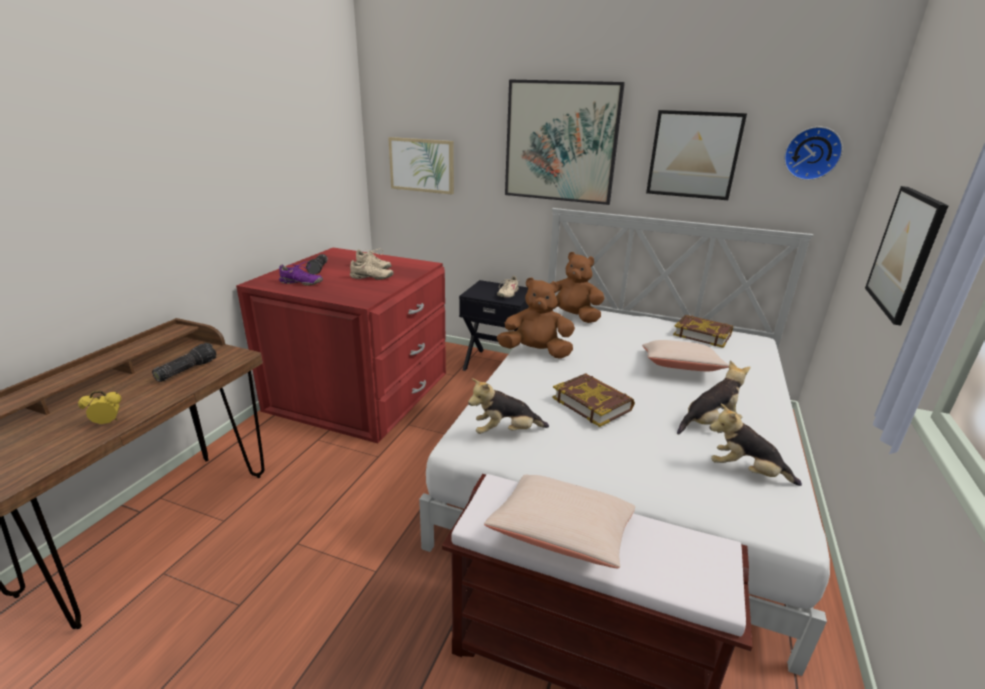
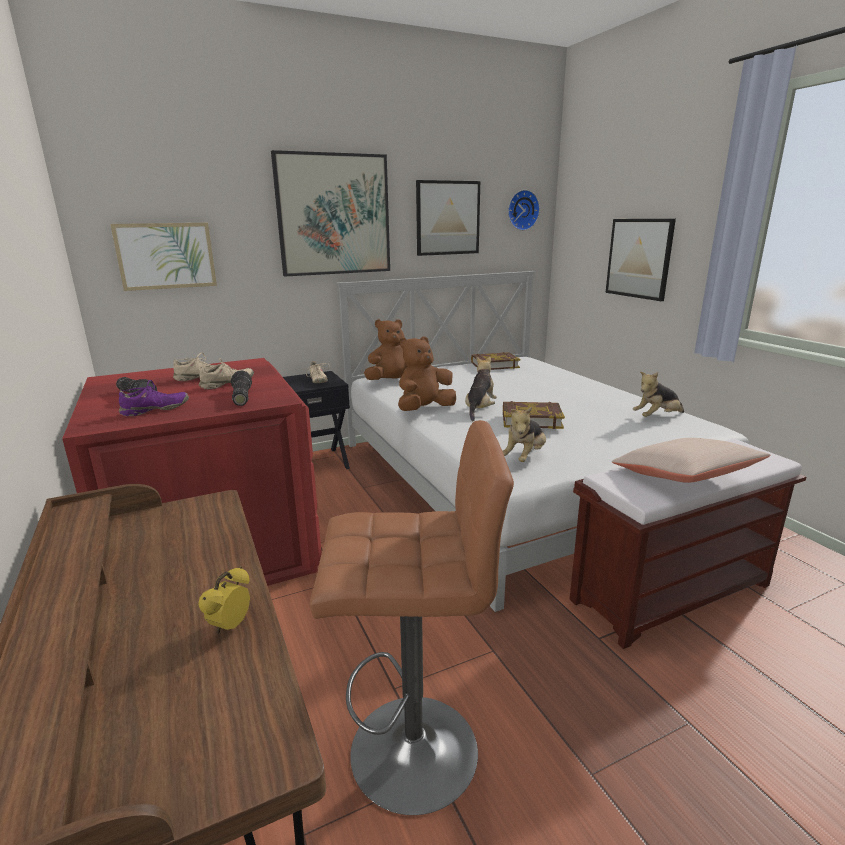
camera: 45 degrees left, 5 degrees down
(186, 369) = (183, 541): flashlight -> flashlight (241, 397)
(249, 585) = (415, 752): none -> brown stool
(680, 368) = (524, 385): beige pillow -> none
(709, 423) = (597, 405): plush toy -> plush toy (480, 409)

